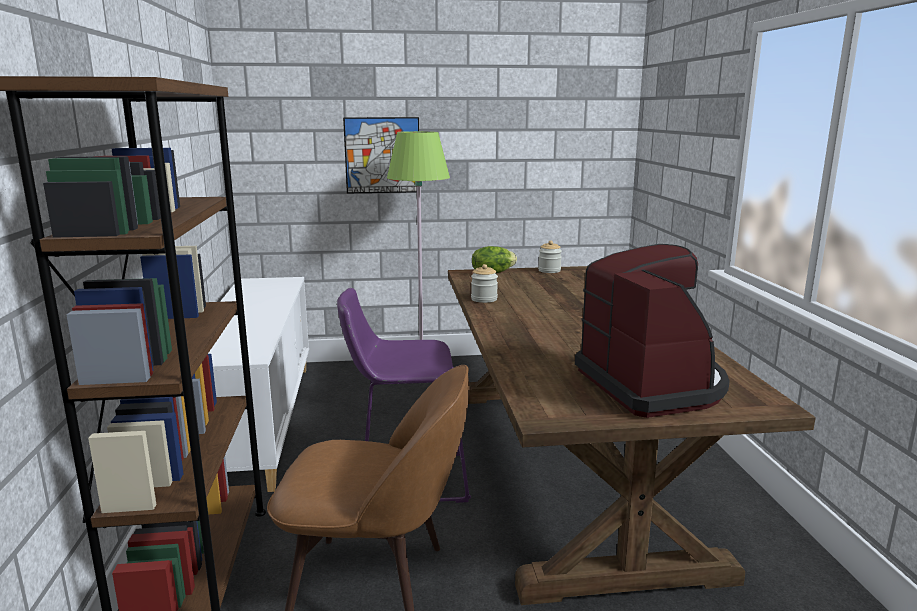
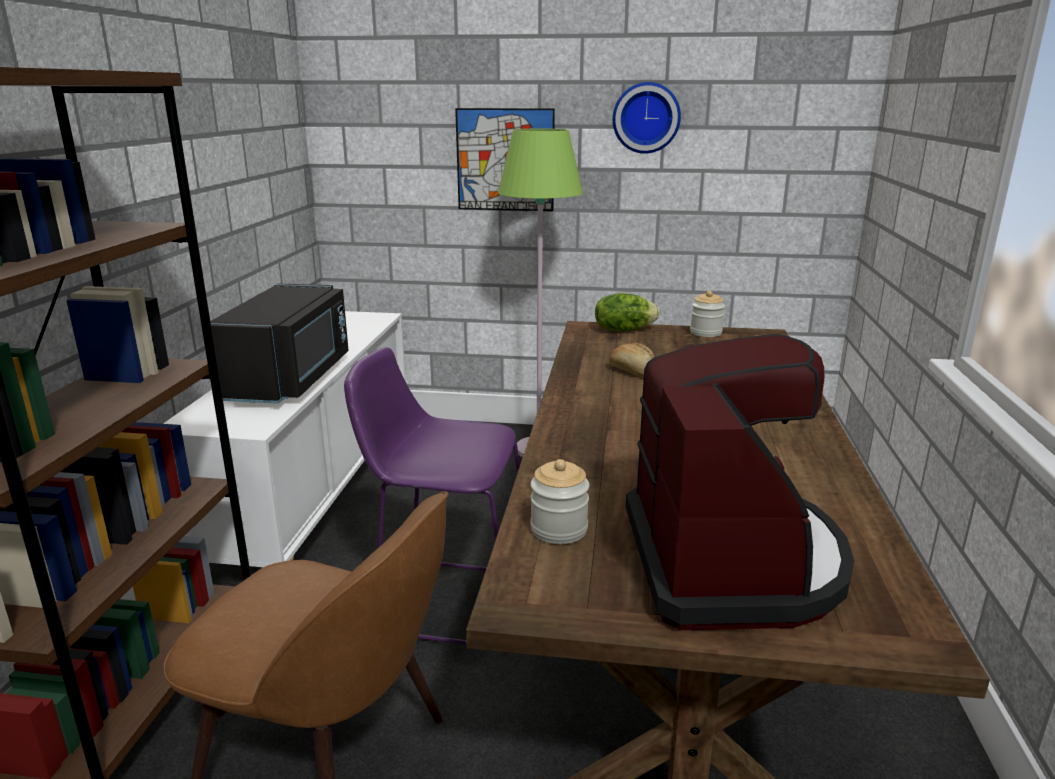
camera: 15 degrees right, 5 degrees up
(252, 325) = (291, 379): none -> black microwave
(484, 299) = (581, 373): jar -> jar (559, 529)
(485, 123) = (646, 118): none -> wall clock
(517, 296) = (632, 371): none -> bread

